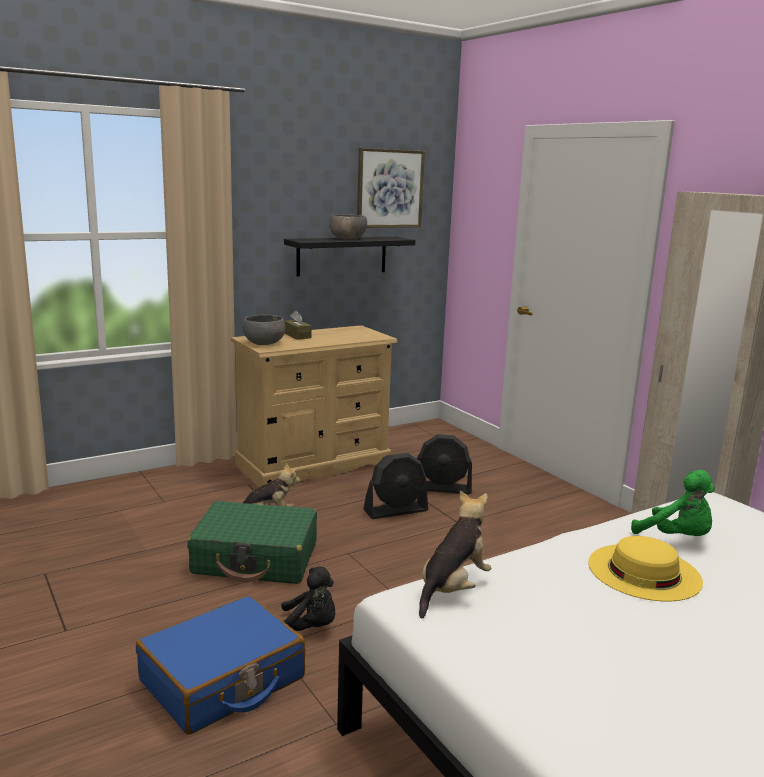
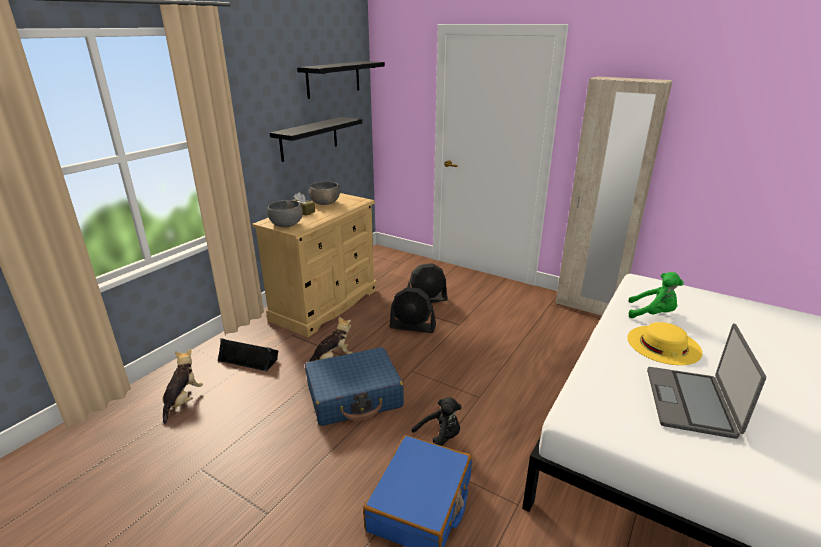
camera: 25 degrees left, 10 degrees up
(182, 494) = (249, 359): none -> black speaker
(256, 558) = (354, 396): green suitcase -> blue suitcase
(347, 239) = (316, 125): grey bowl -> grey bowl (325, 203)
(389, 188) = (333, 79): picture -> black shelf
(396, 511) = (413, 326): black fan -> black fan turned 60 degrees clockwise
(453, 589) = (590, 396): plush toy -> plush toy (183, 401)
(593, 636) = (691, 402): none -> laptop

